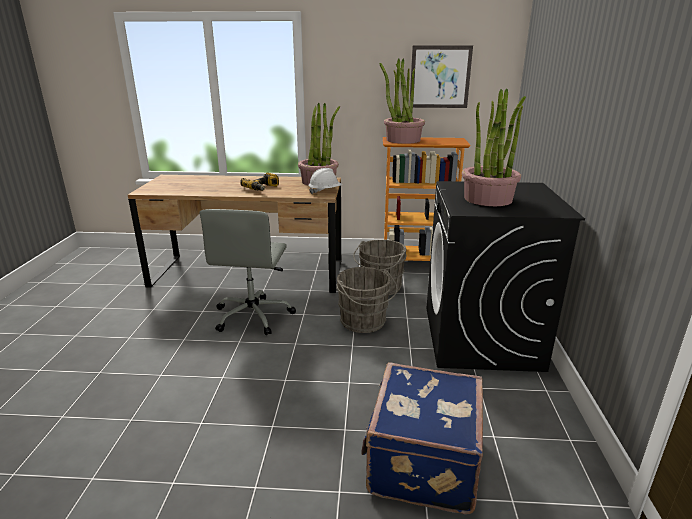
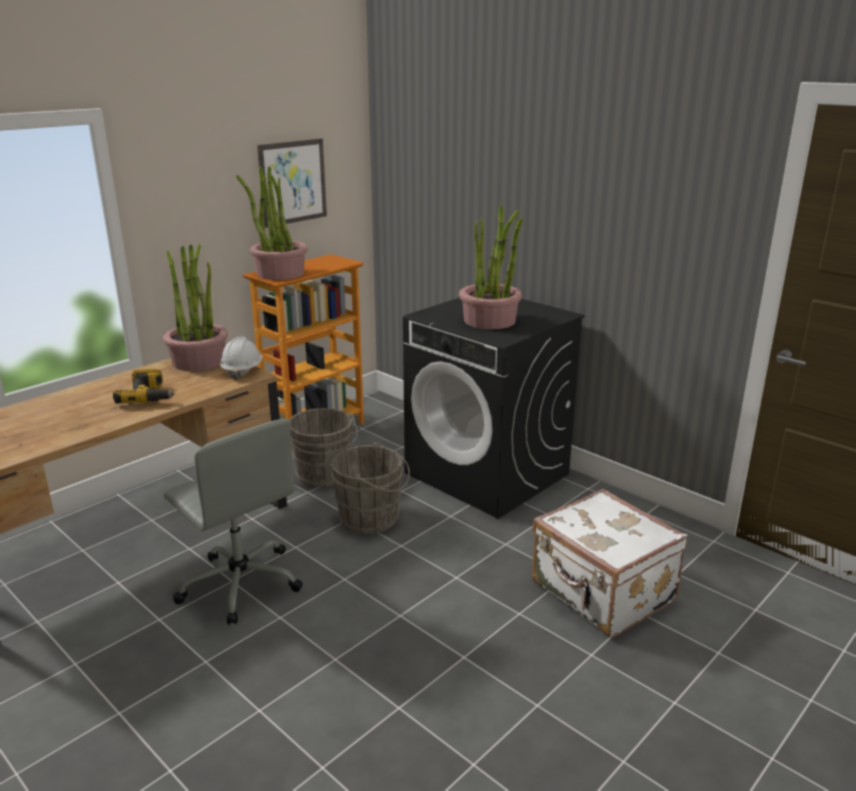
camera: 50 degrees left, 0 degrees up
(421, 462) = (601, 593): blue suitcase -> white suitcase

